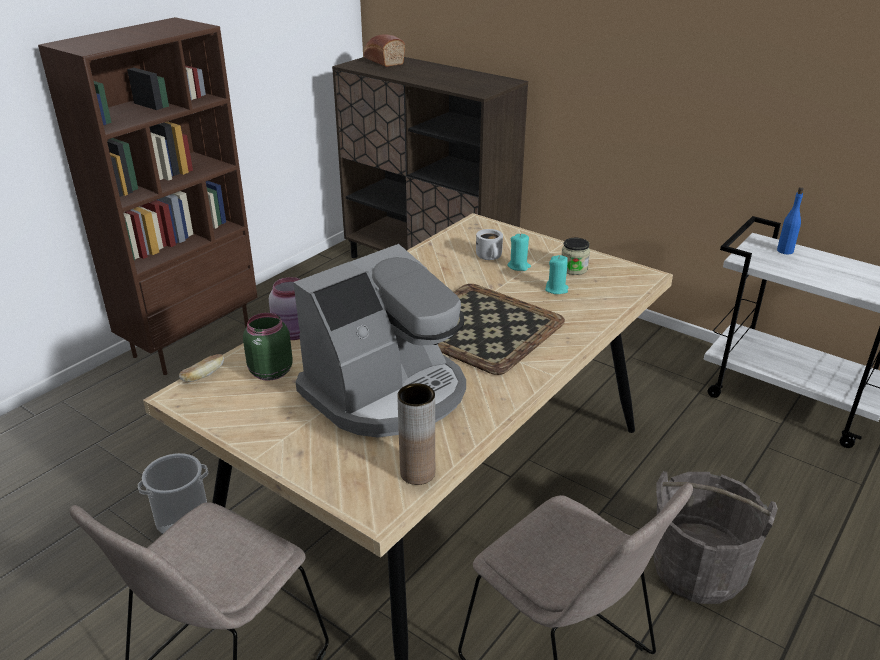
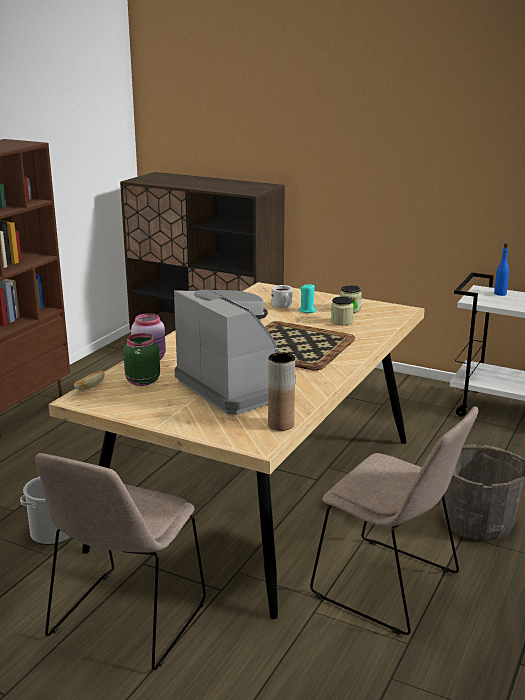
camera: 10 degrees left, 10 degrees down
(382, 61) = (160, 177): bread -> none
(387, 392) = (238, 386): coffee machine -> coffee machine turned 75 degrees counterclockwise
(556, 289) = (341, 321): turquoise candle -> jar

